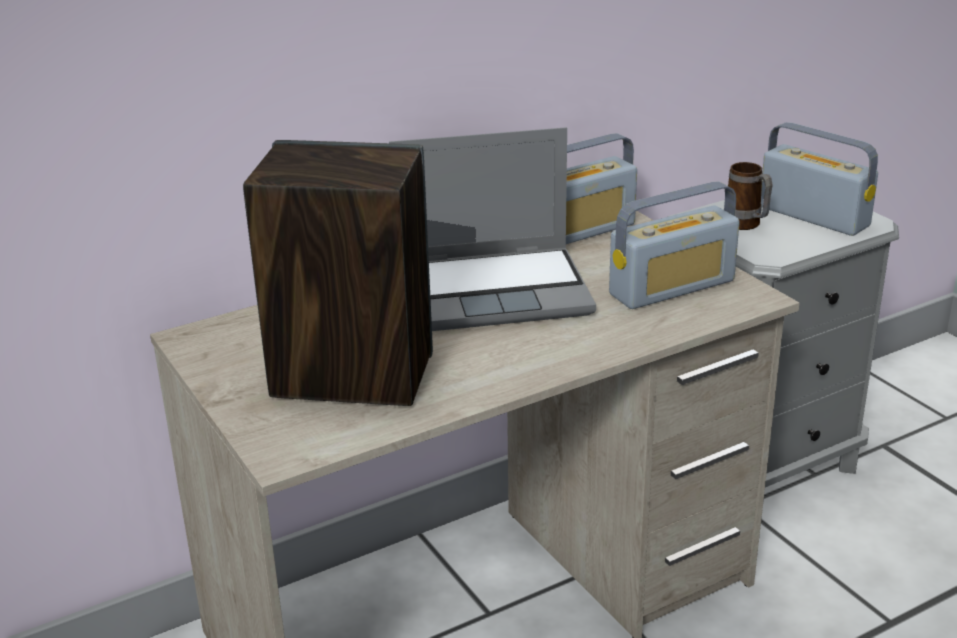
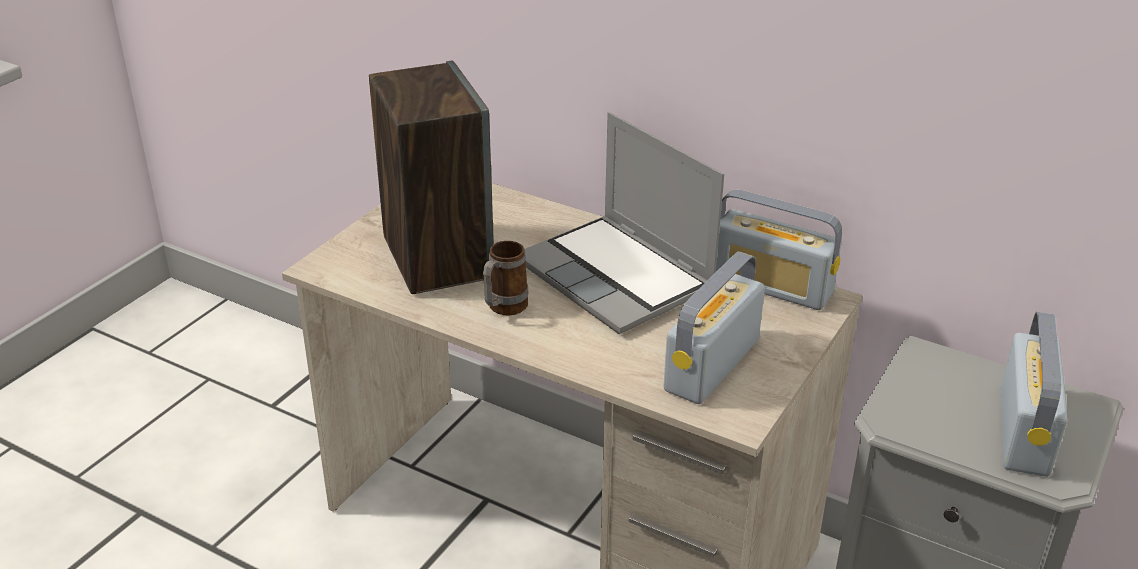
camera: 60 degrees right, 5 degrees up
(672, 287) = (712, 365): radio -> radio turned 90 degrees clockwise
(746, 226) = (944, 390): mug -> mug (503, 309)

